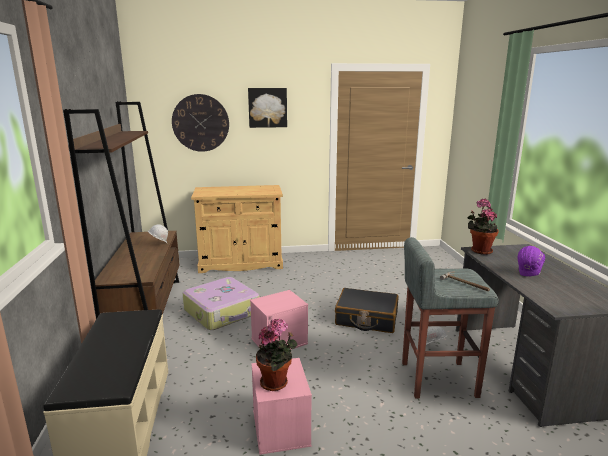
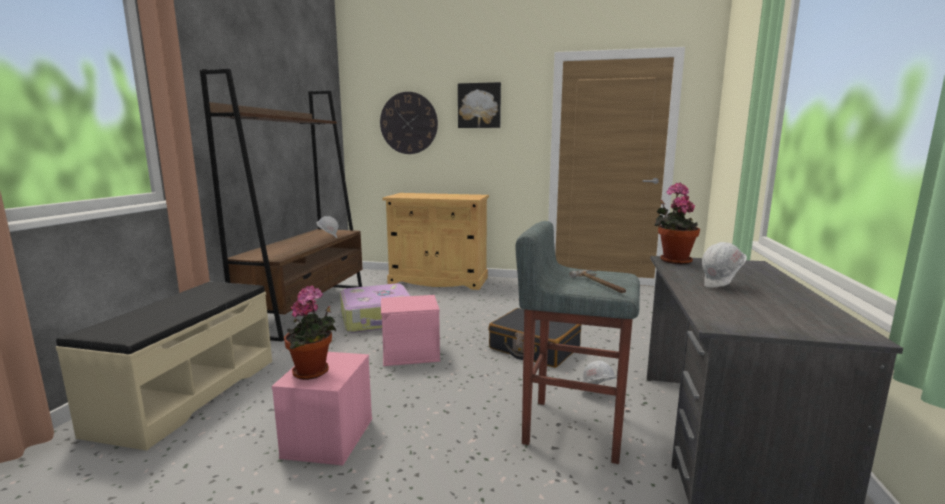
camera: 20 degrees right, 5 degrees down
(529, 273) = (721, 286): purple hard hat -> white hard hat

